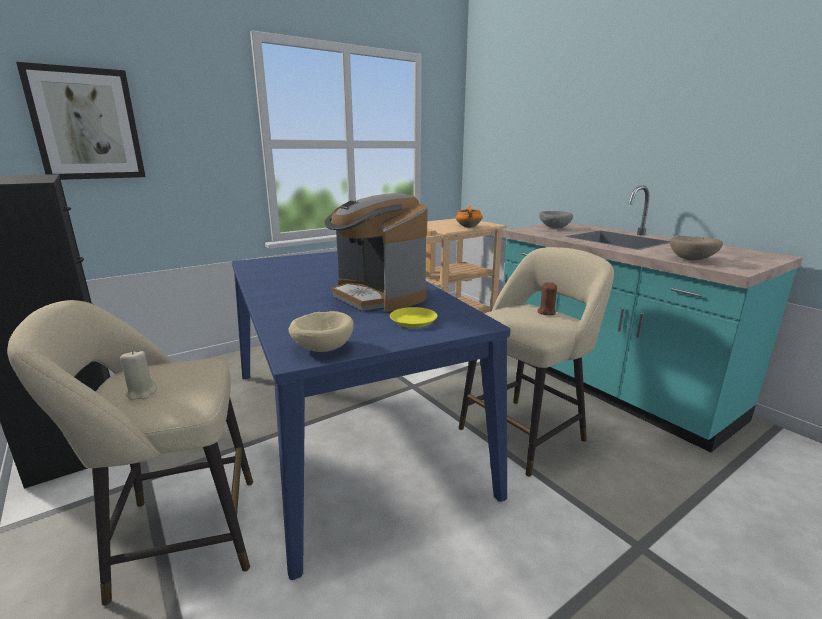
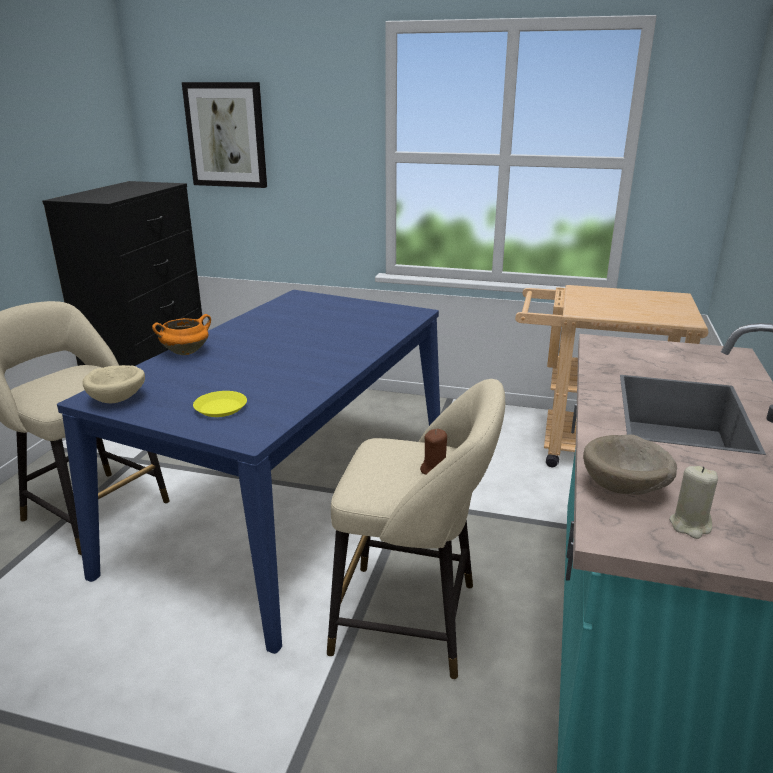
camera: 50 degrees right, 5 degrees up
(142, 393) = (51, 385): beige candle -> beige candle (690, 525)
(378, 296) = (272, 372): coffee machine -> none
(468, 227) = (630, 314): orange cooking pot -> orange cooking pot (186, 352)
(554, 228) = (667, 356): grey bowl -> none

